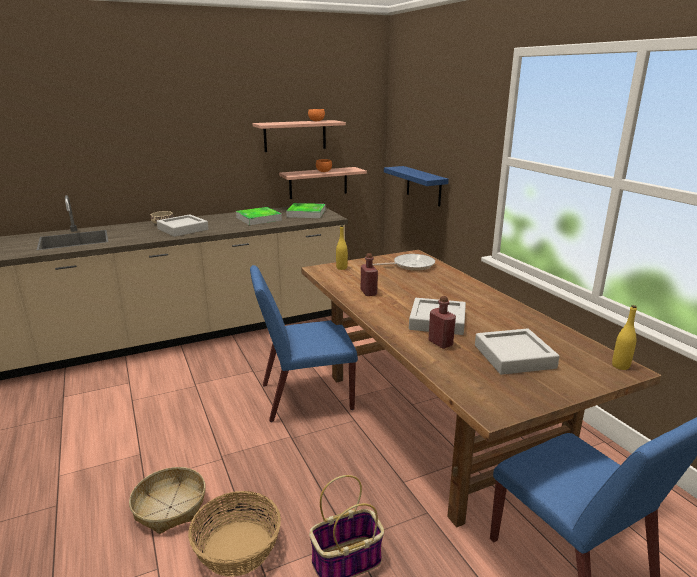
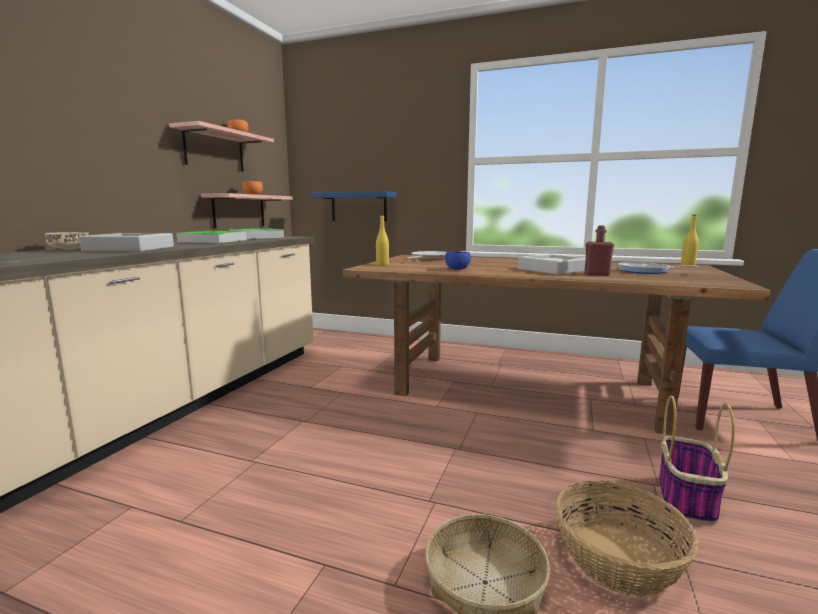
camera: 45 degrees left, 10 degrees down
(305, 397) = (402, 416): blue chair -> none
(368, 292) = (457, 269): red bottle -> blue bowl
(514, 356) = (646, 271): grey tray -> frying pan

